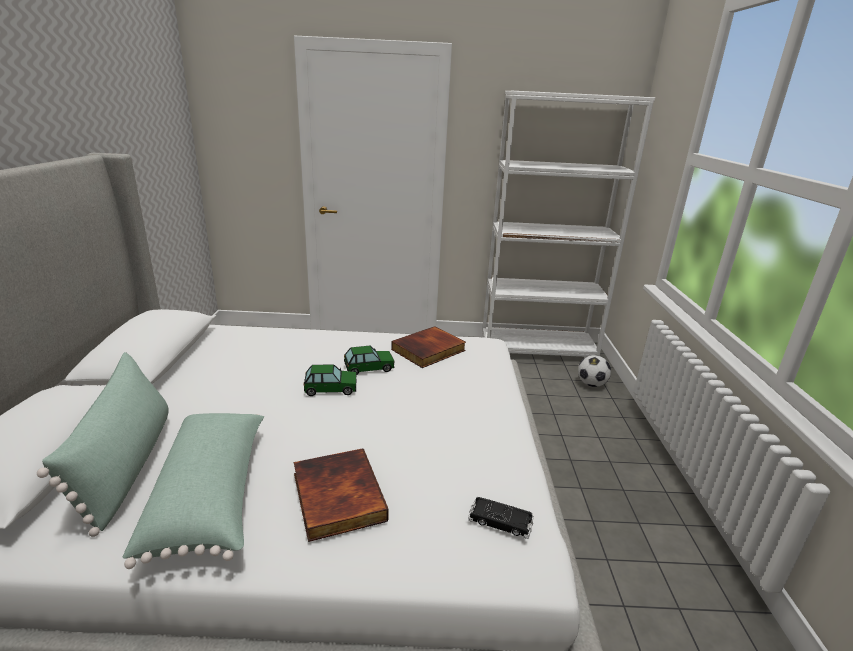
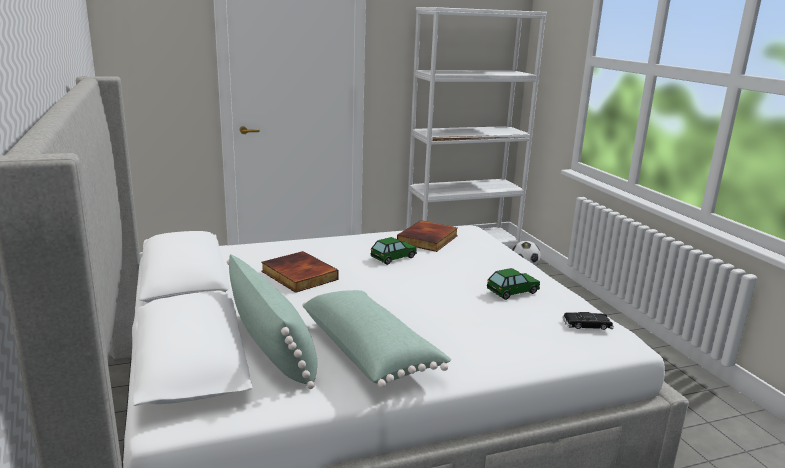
camera: 20 degrees left, 5 degrees down
(331, 388) = (379, 275): toy car -> toy car (512, 291)
(336, 496) = (465, 333): book -> book (298, 275)

